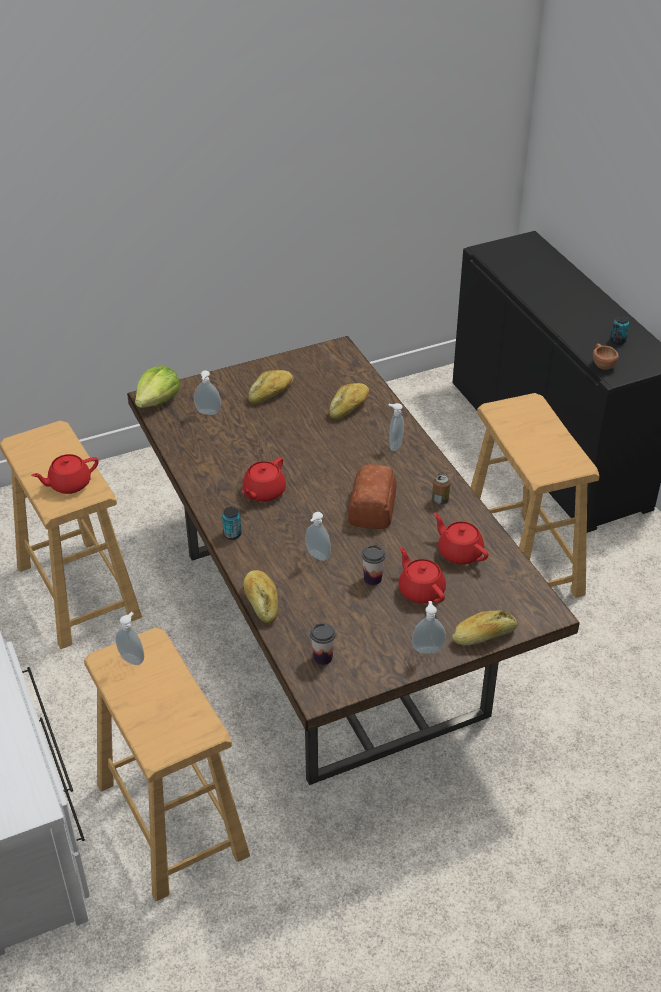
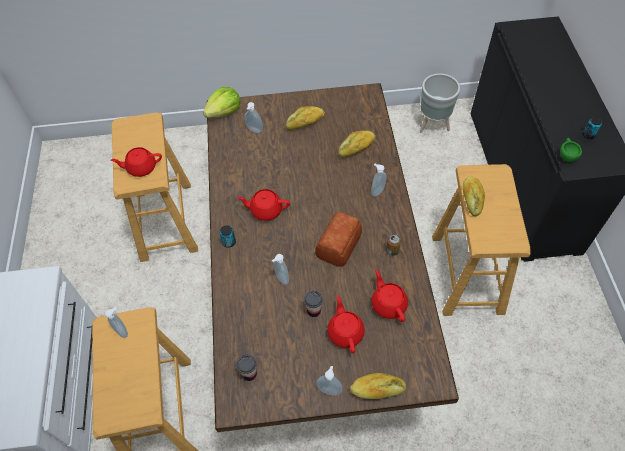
camera: 20 degrees right, 15 degrees up
(261, 602) = (225, 309): bread -> bread (472, 199)
(263, 492) = (265, 210): red teapot -> red teapot turned 45 degrees clockwise
(409, 405) = (433, 125): none -> grey planter
(602, 364) = (566, 155): brown cup -> green cup

